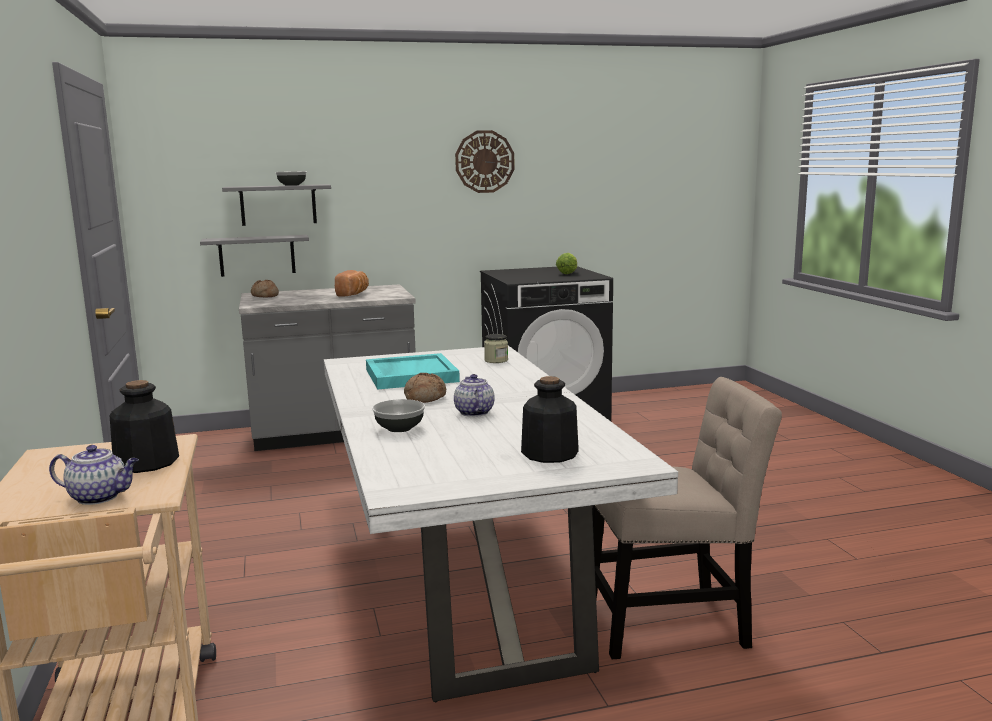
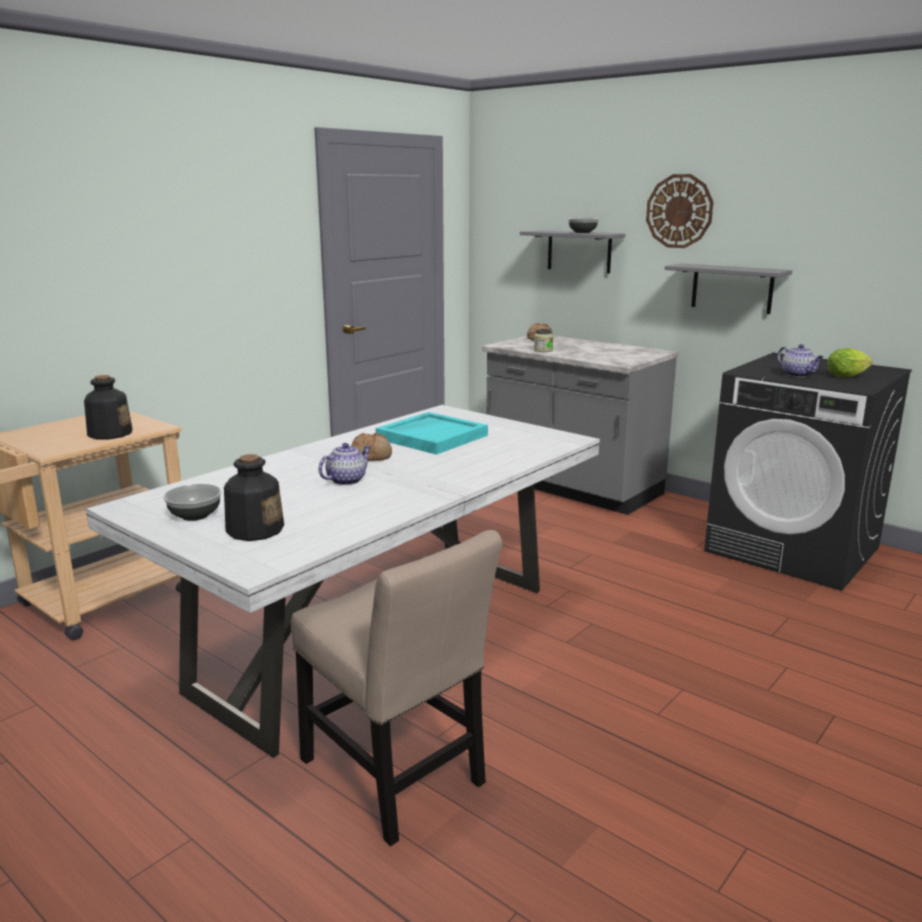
camera: 55 degrees right, 5 degrees up
(100, 497) = (42, 443): teapot -> teapot (798, 375)
(257, 255) = (556, 299): grey shelf -> grey shelf (732, 288)
(353, 294) = (599, 352): bread -> none
(399, 428) = (276, 470): bowl -> bowl (195, 515)
(484, 161) = (803, 216): wall clock -> wall clock (679, 211)
(496, 360) = (531, 448): jar -> jar (543, 350)

